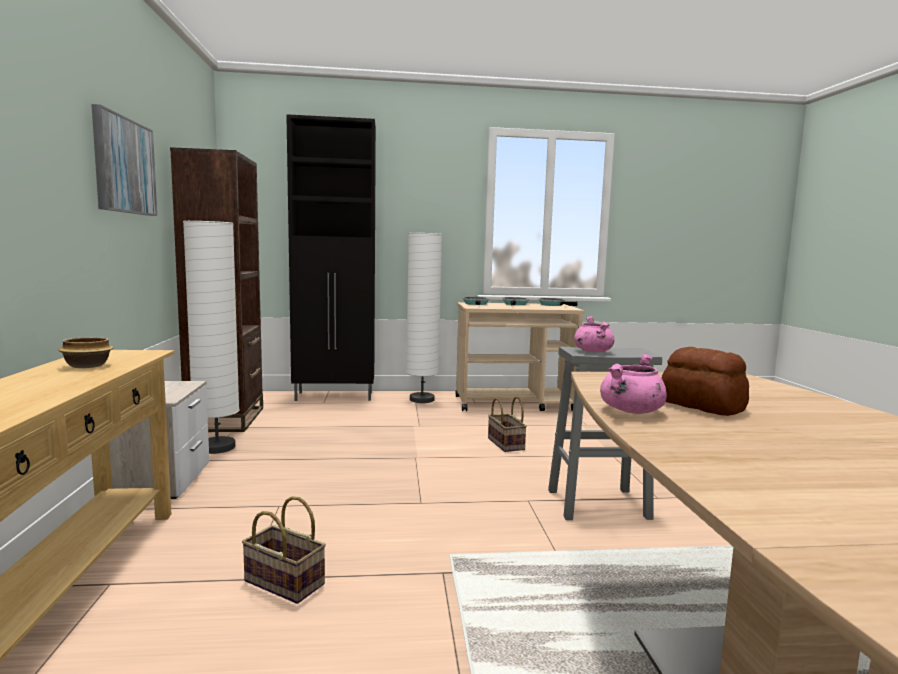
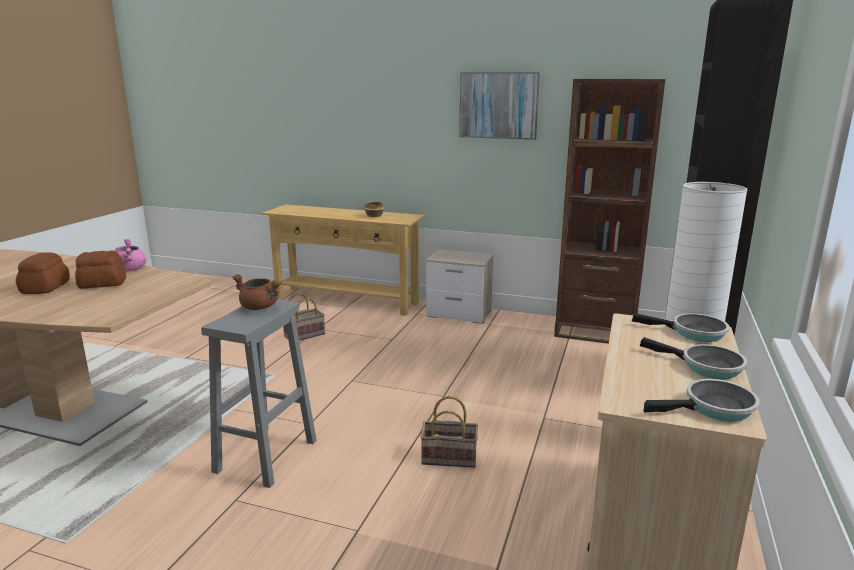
camera: 115 degrees right, 10 degrees up
(217, 447) = (516, 327): white floor lamp -> none
(593, 351) = (260, 307): pink cooking pot -> brown cooking pot
(802, 430) = (44, 288): none -> bread

